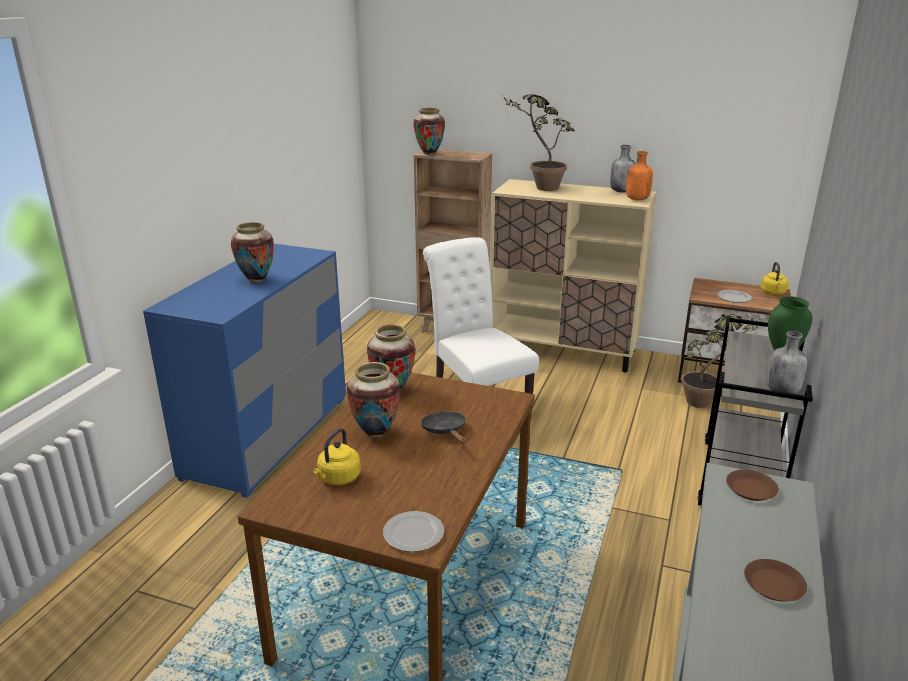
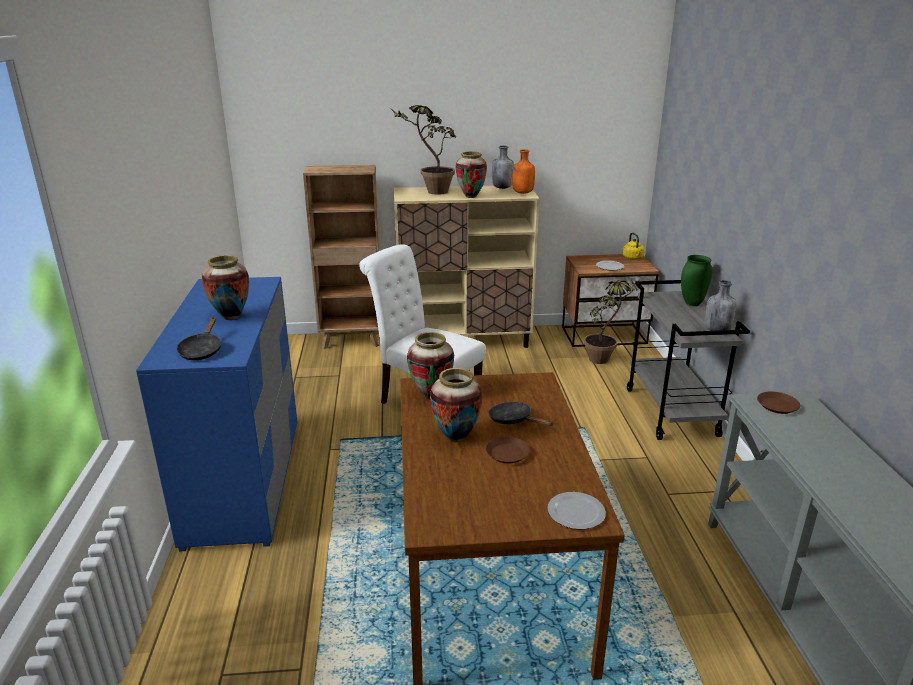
camera: 25 degrees left, 0 degrees up
(204, 304) = (202, 350): none -> black frying pan
(338, 478) = (463, 486): yellow kettle -> none
(429, 154) = (317, 171): vase -> vase (471, 196)
(774, 585) = (856, 469): brown plate -> brown plate (507, 453)

